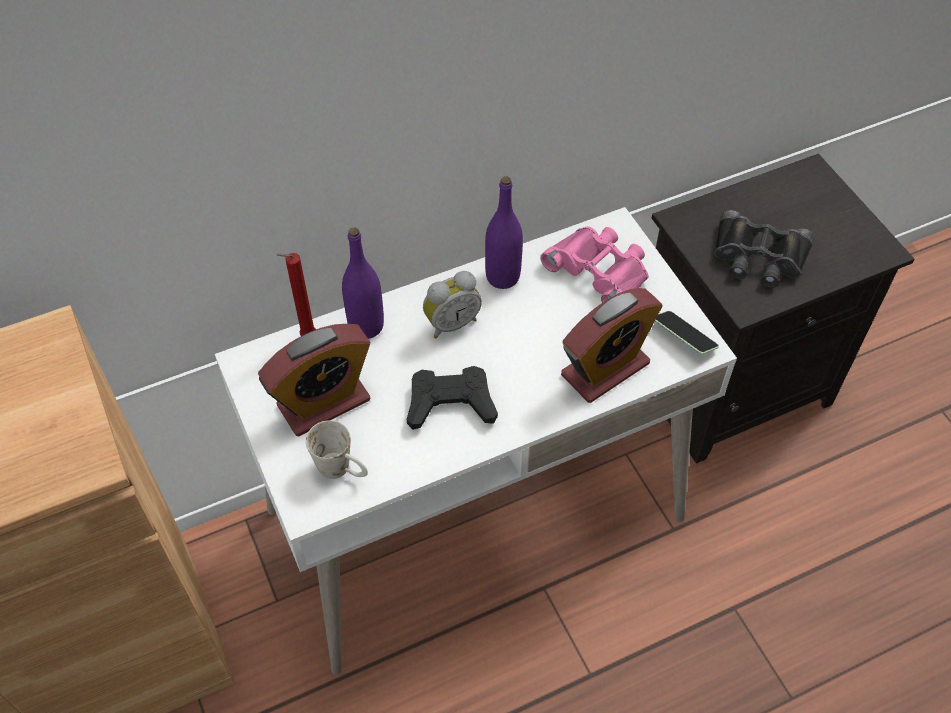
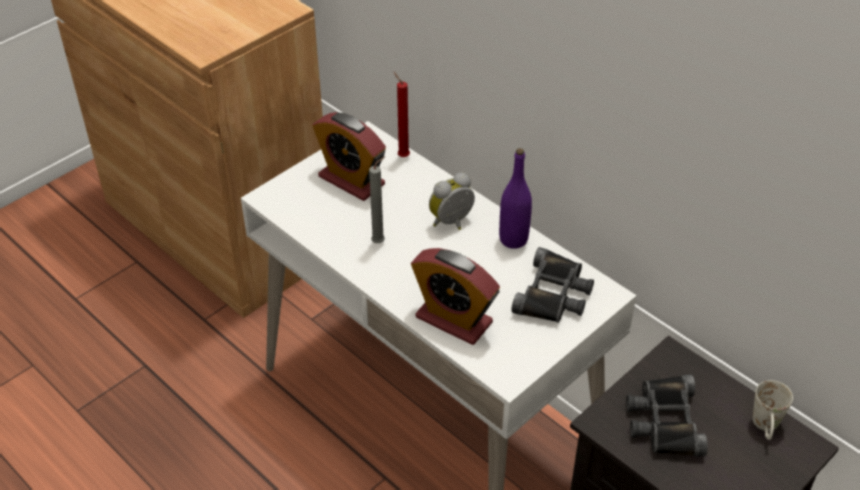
camera: 70 degrees right, 10 degrees down
(342, 470) = (301, 205): white mug -> white mug (766, 428)
(366, 326) = (427, 181): purple bottle -> none
(450, 403) = (380, 242): black game controller -> grey candle
(451, 323) = (453, 223): alarm clock -> alarm clock turned 105 degrees clockwise
(600, 270) = (554, 294): pink binoculars -> black binoculars
(683, 338) = (511, 362): phone -> none

